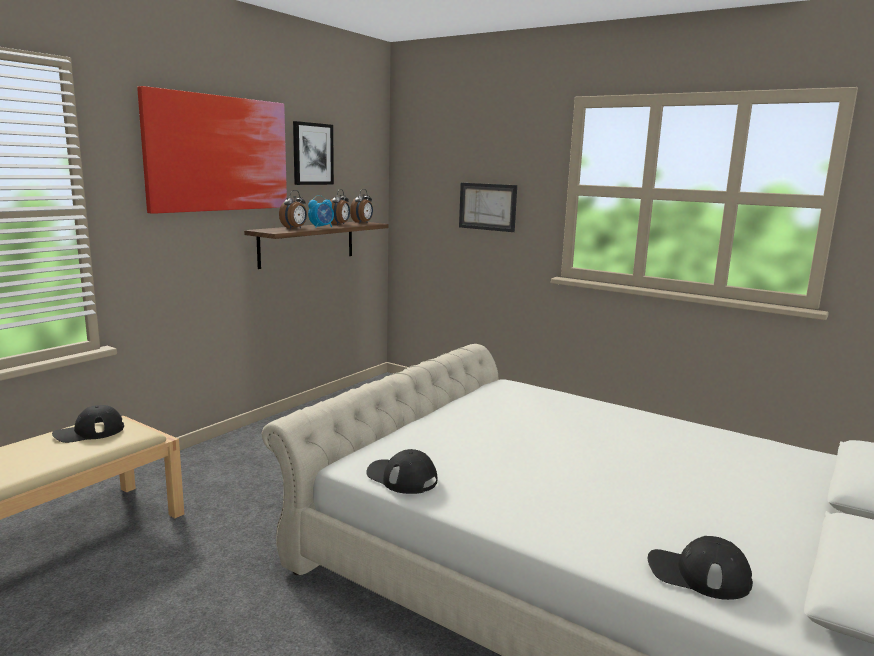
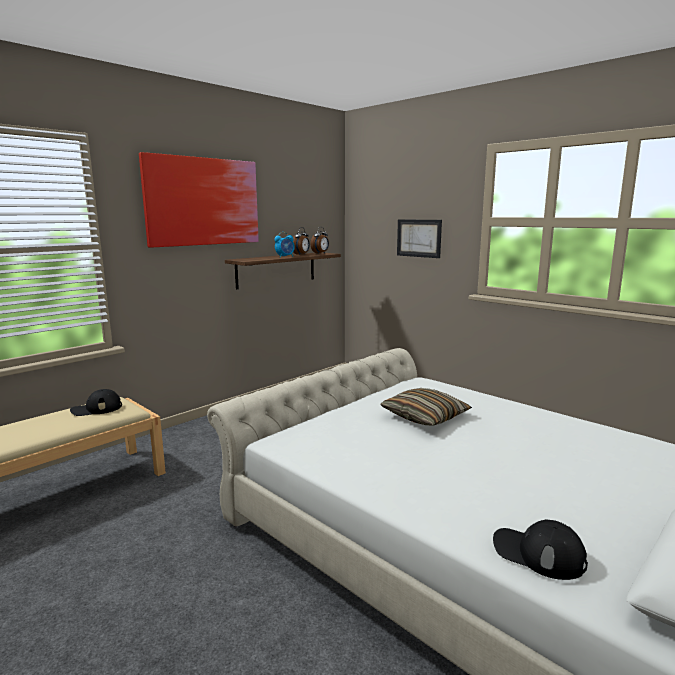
camera: 10 degrees right, 0 degrees up
(294, 228) = (263, 258): alarm clock -> none
(312, 154) = (279, 200): picture -> none
(401, 477) = (307, 454): black cap -> none
(526, 427) = (424, 416): none -> pillow

